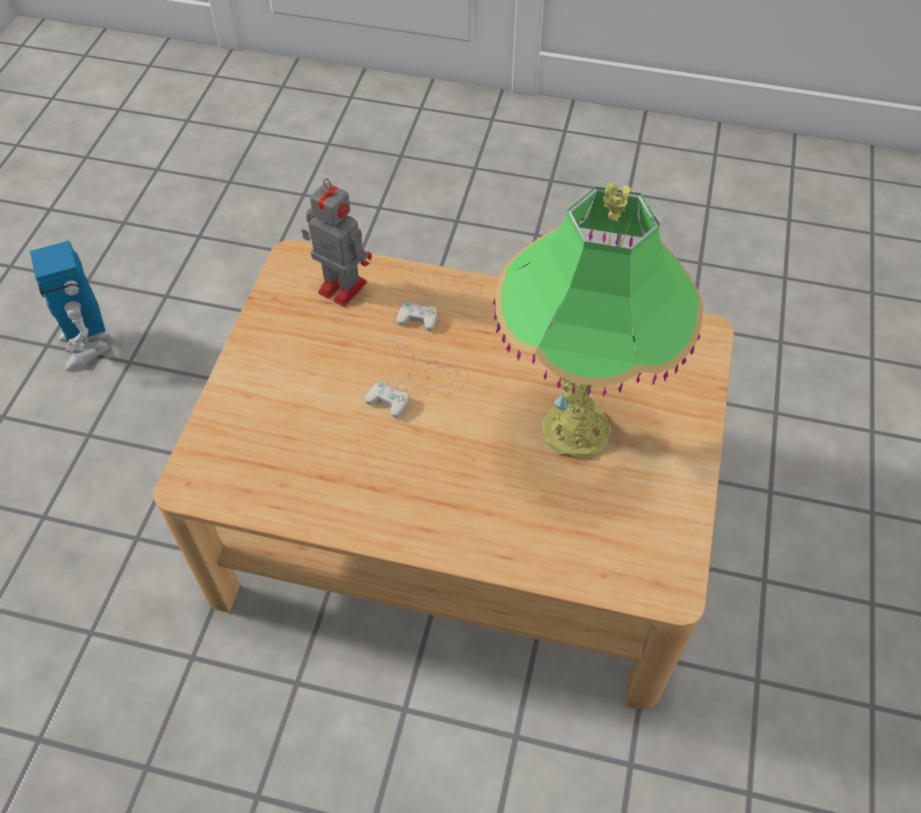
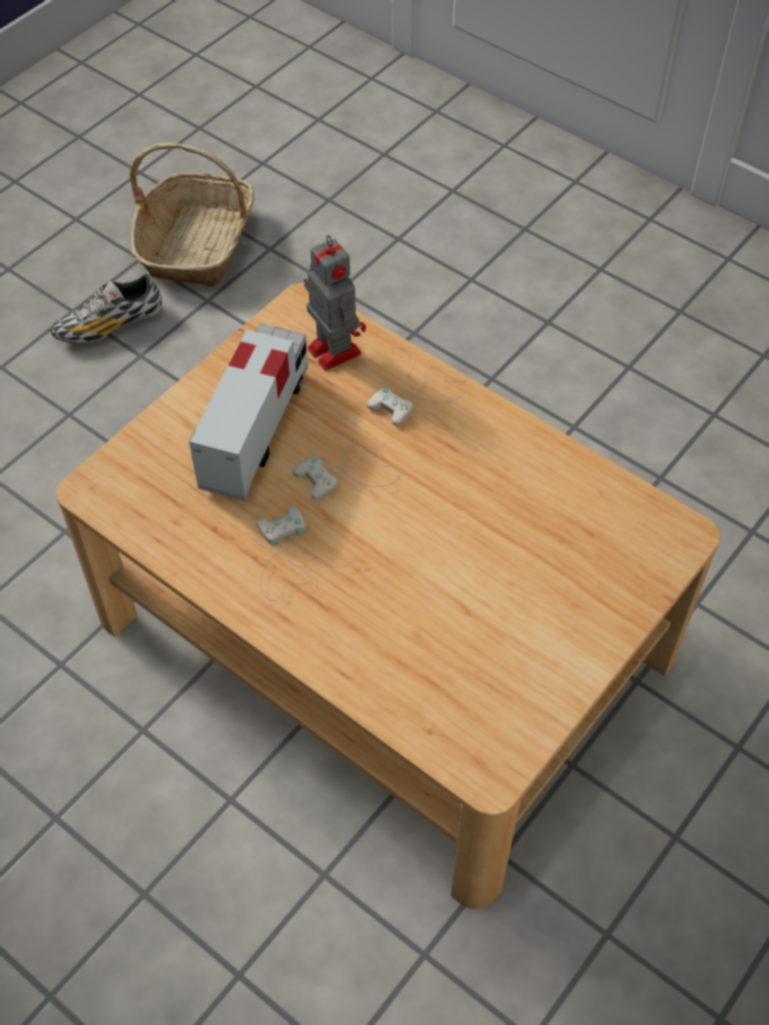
camera: 25 degrees right, 0 degrees up
(88, 346) = (110, 326): toy robot -> shoe
(133, 252) = (198, 244): none -> basket
(311, 377) = (256, 429): none -> toy truck
(404, 476) = (291, 559): none -> white game controller
(576, 431) = (485, 581): table lamp -> none

